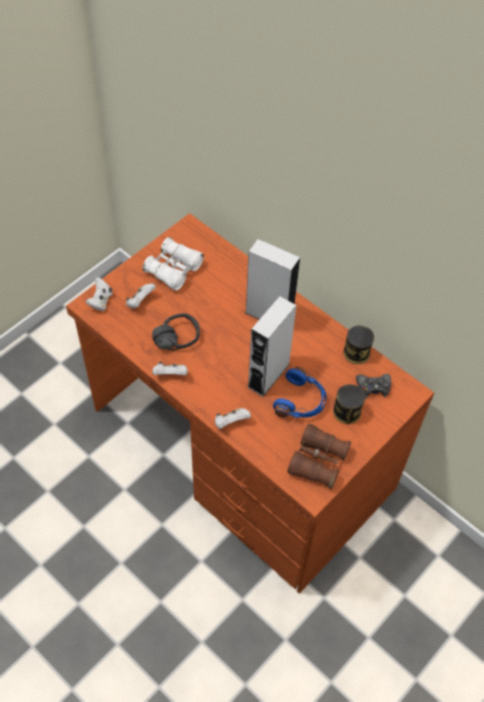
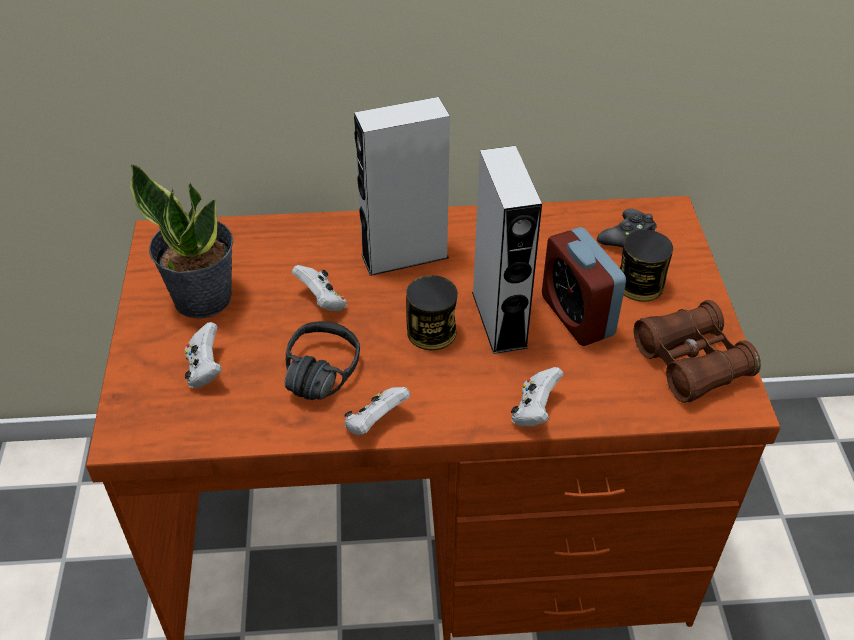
camera: 45 degrees left, 10 degrees down
(100, 301) = (140, 415): white game controller -> white game controller (322, 301)
(173, 269) = (203, 297): white binoculars -> potted plant
(301, 401) = (577, 316): blue headphones -> alarm clock
(356, 353) = (558, 218): can -> can (431, 331)

